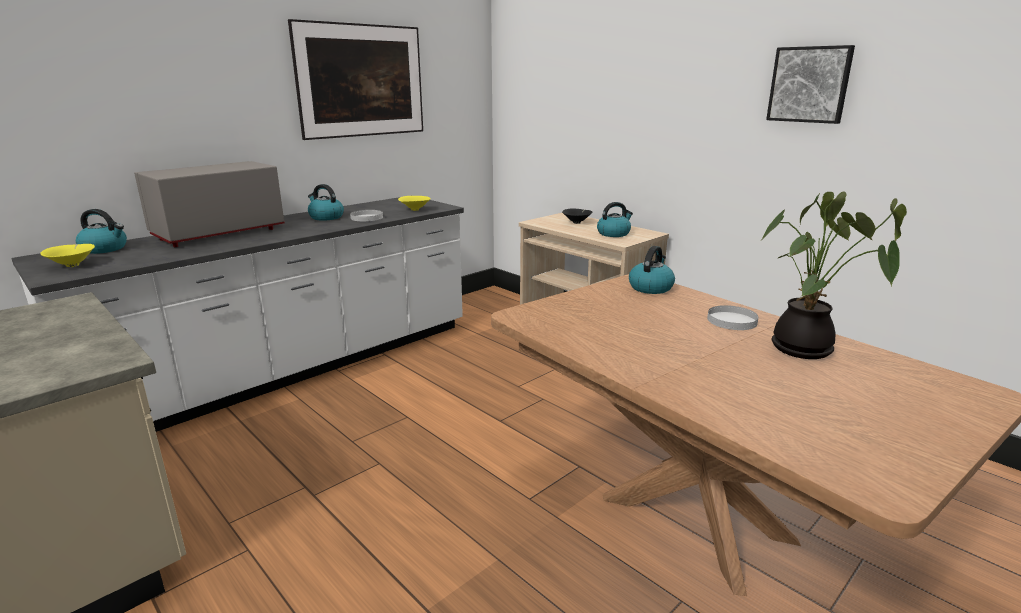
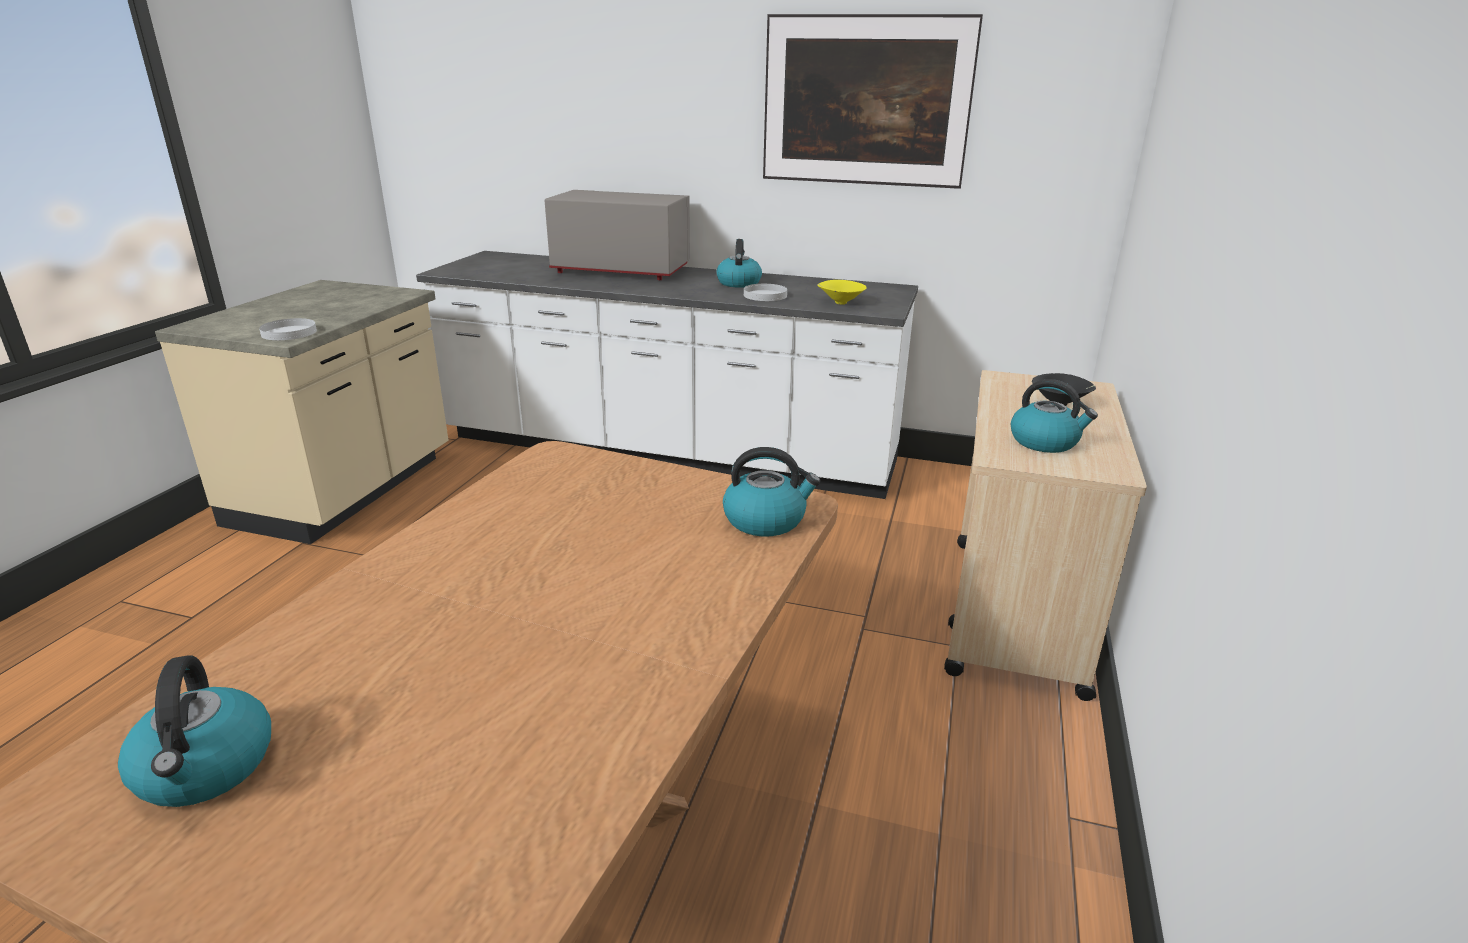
camera: 60 degrees right, 5 degrees up
(73, 265) = (478, 266): yellow bowl -> none
(105, 249) = (530, 260): kettle -> kettle (206, 768)
(732, 320) = (662, 615): white plate -> white plate (288, 333)
(806, 350) = (559, 710): potted plant -> none
(809, 84) = (1355, 184): picture -> none

